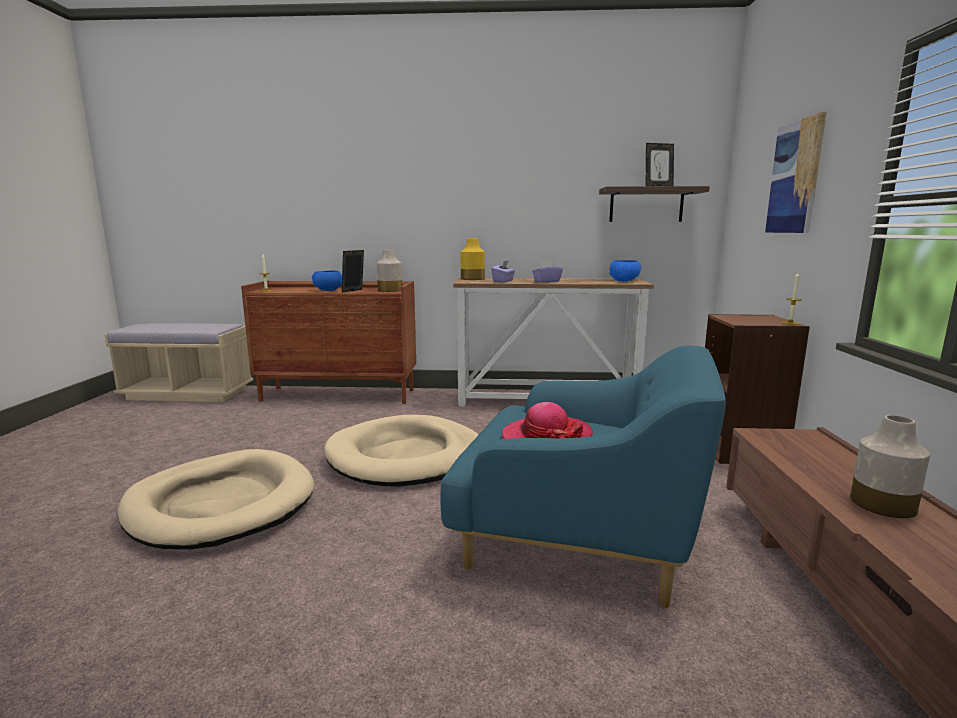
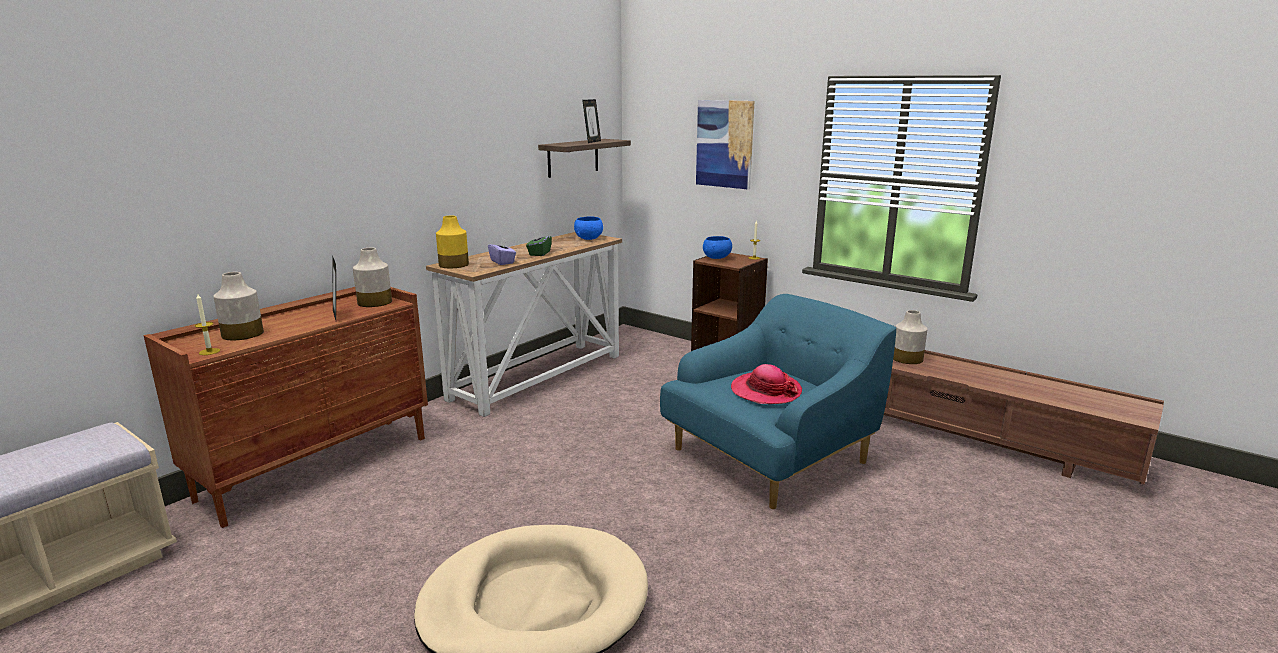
camera: 55 degrees left, 5 degrees up
(300, 289) = (243, 334): none -> beige vase
(327, 291) = (301, 325): blue bowl -> blue bowl (717, 258)
(407, 457) = (564, 477): beige dog bed -> none
(546, 281) = (539, 253): purple tissue box -> green tissue box

